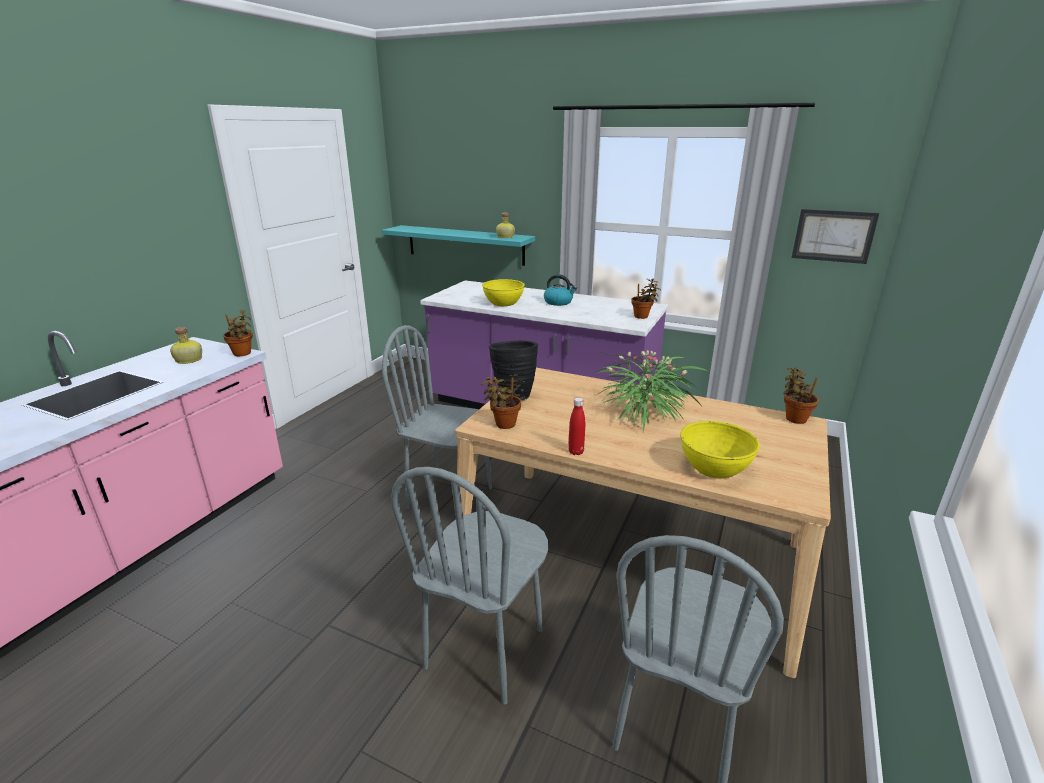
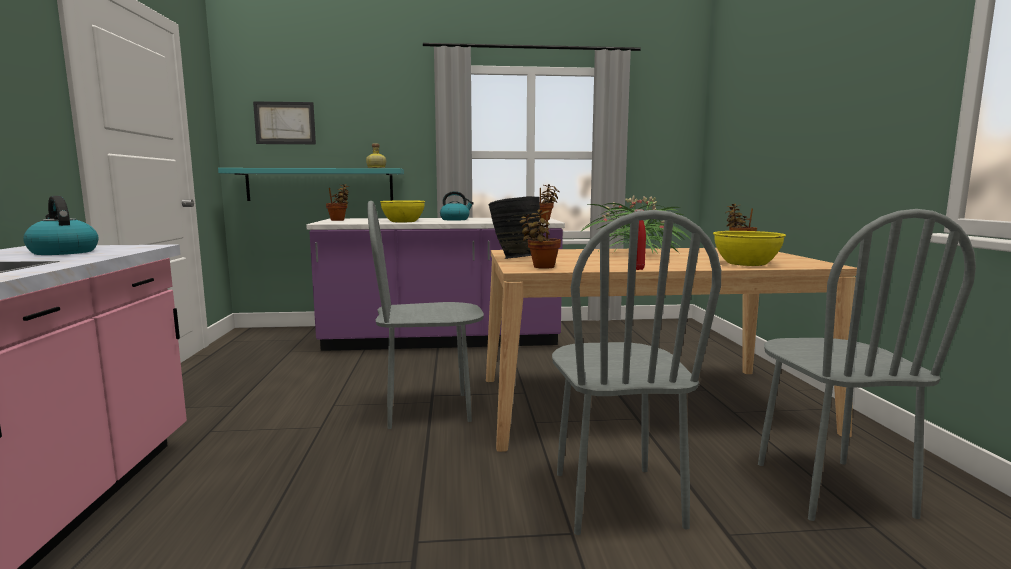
camera: 30 degrees left, 15 degrees down
(188, 360) = (63, 252): bottle -> kettle
(243, 354) = (148, 246): potted plant -> potted plant (339, 220)
(833, 236) = (662, 151): picture -> picture (285, 123)

